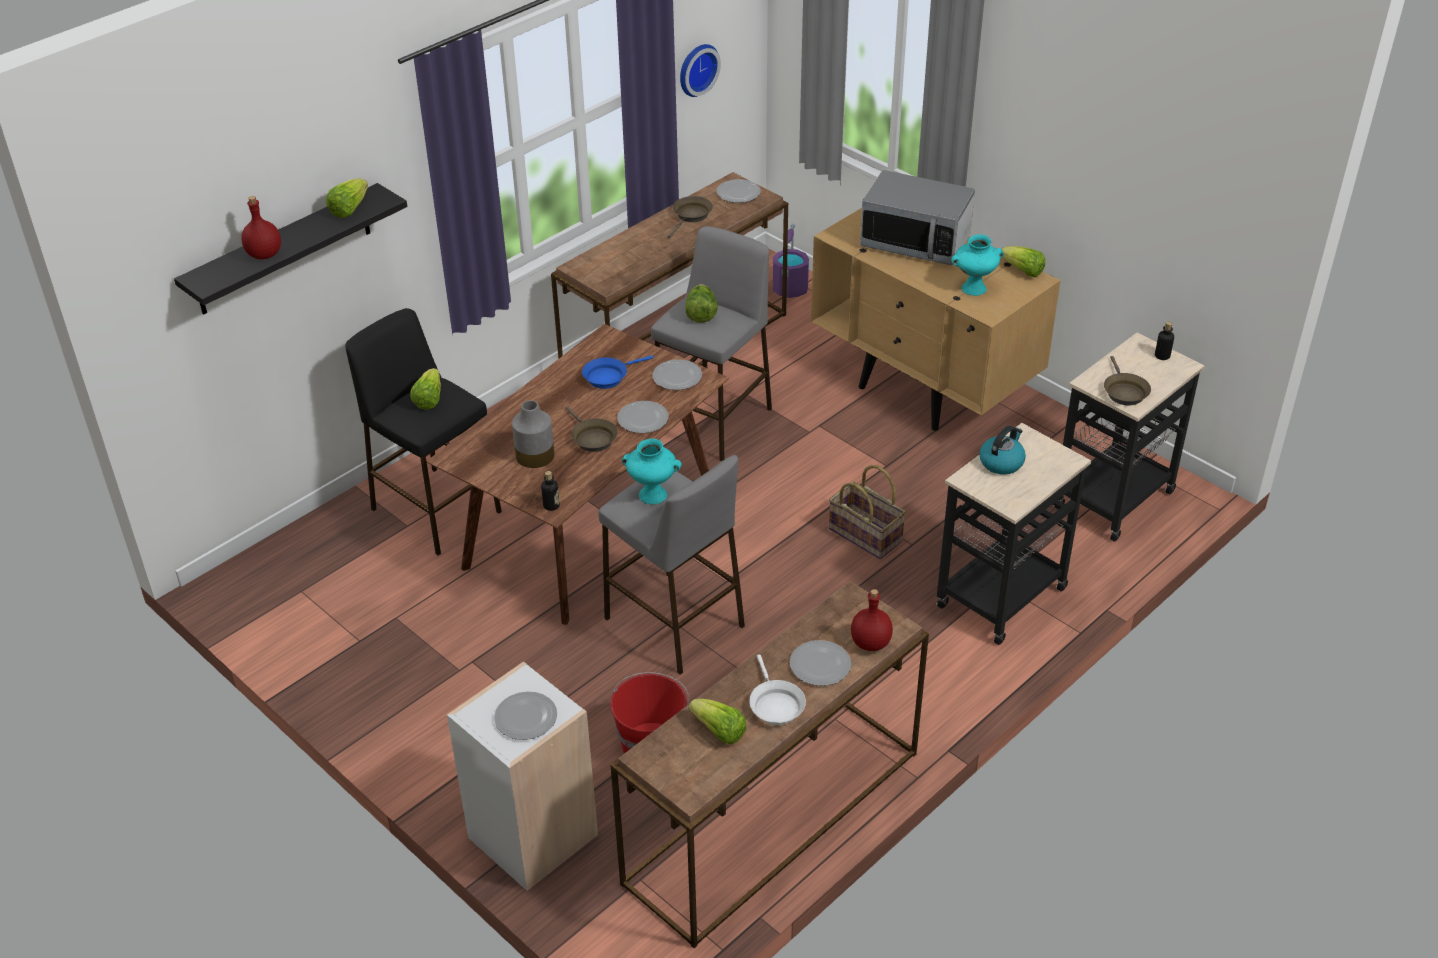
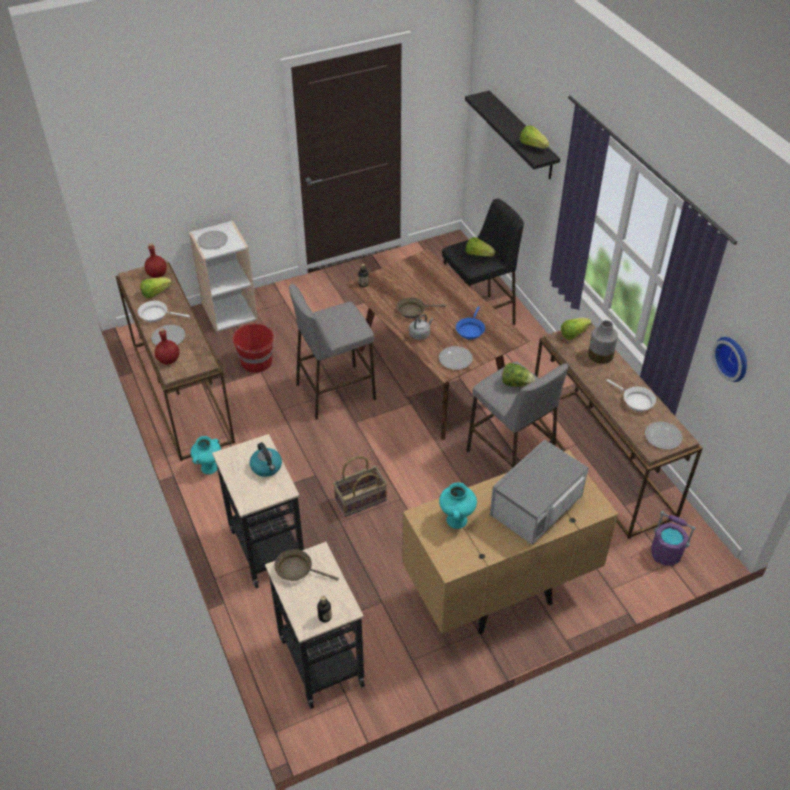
camera: 110 degrees right, 5 degrees up
(264, 255) = (497, 116): red bottle -> red bottle (157, 274)
(534, 455) = (410, 286): grey vase -> grey vase (600, 354)
(608, 376) = (470, 330): blue frying pan -> blue frying pan turned 150 degrees counterclockwise
(642, 419) = (420, 334): plate -> grey kettle
(652, 495) = (345, 319): turquoise vase -> turquoise vase (209, 467)
(691, 216) = (635, 401): brown frying pan -> white frying pan
(1022, 271) = (467, 562): lettuce -> lettuce (573, 334)

